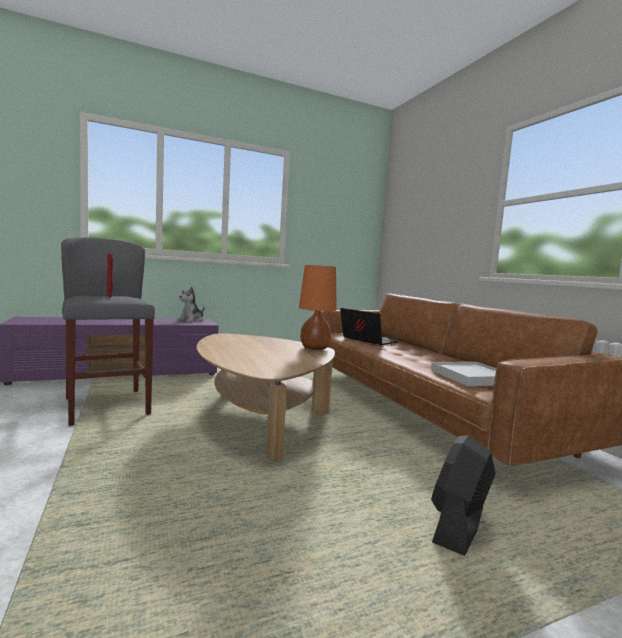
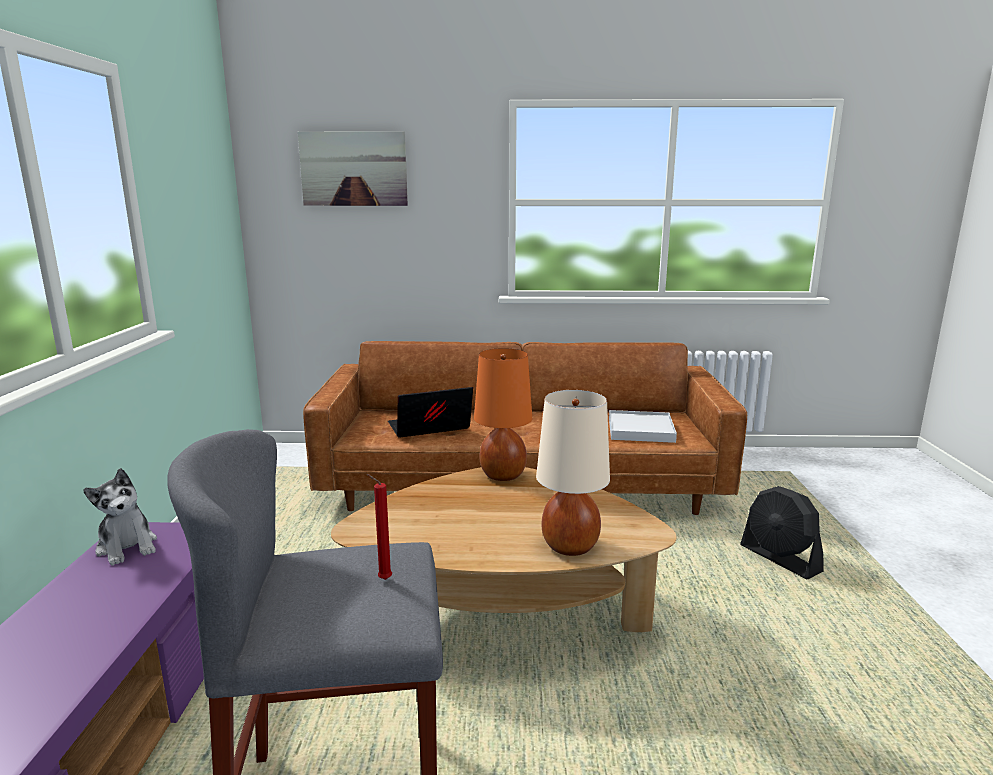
camera: 65 degrees left, 10 degrees up
(234, 359) = (569, 546): none -> beige table lamp
(423, 196) = (353, 169): none -> picture

